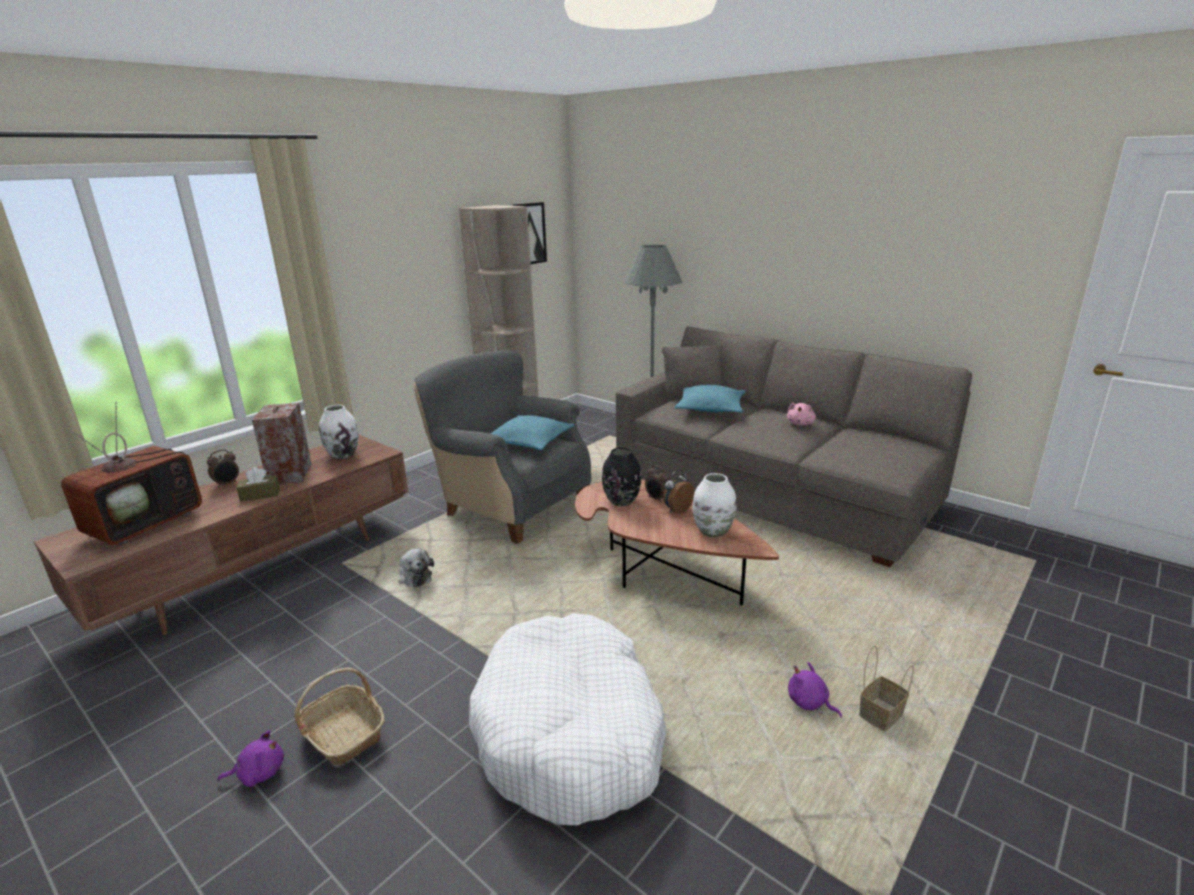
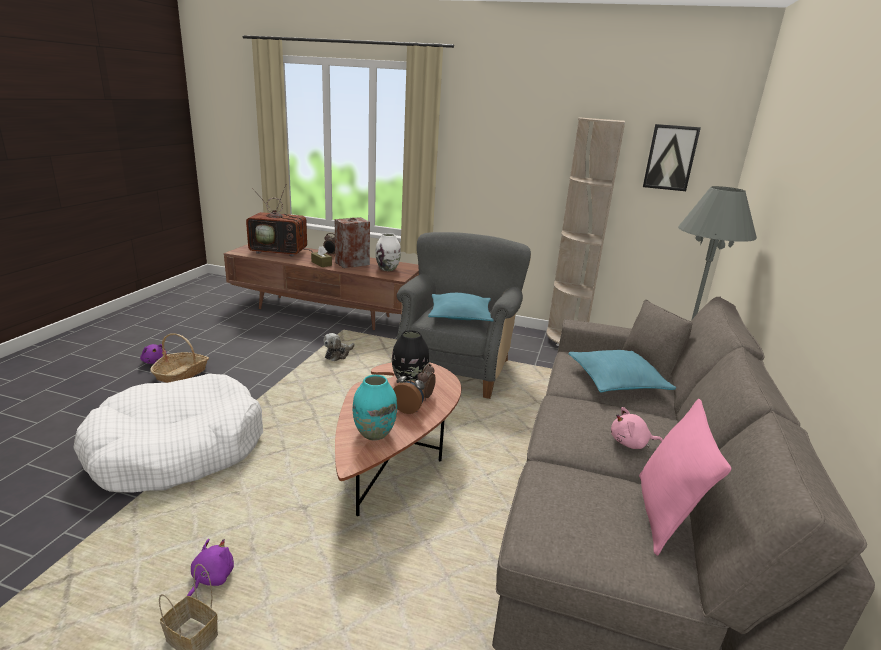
camera: 65 degrees right, 0 degrees up
(713, 531) = (374, 433): white vase -> turquoise vase
(873, 435) = (663, 515): none -> pink pillow

